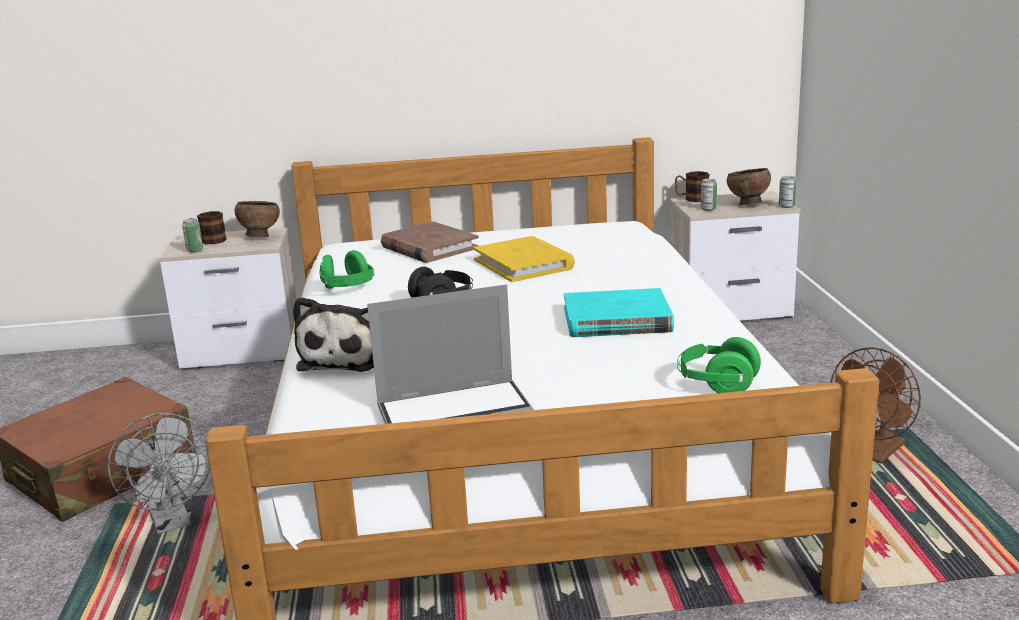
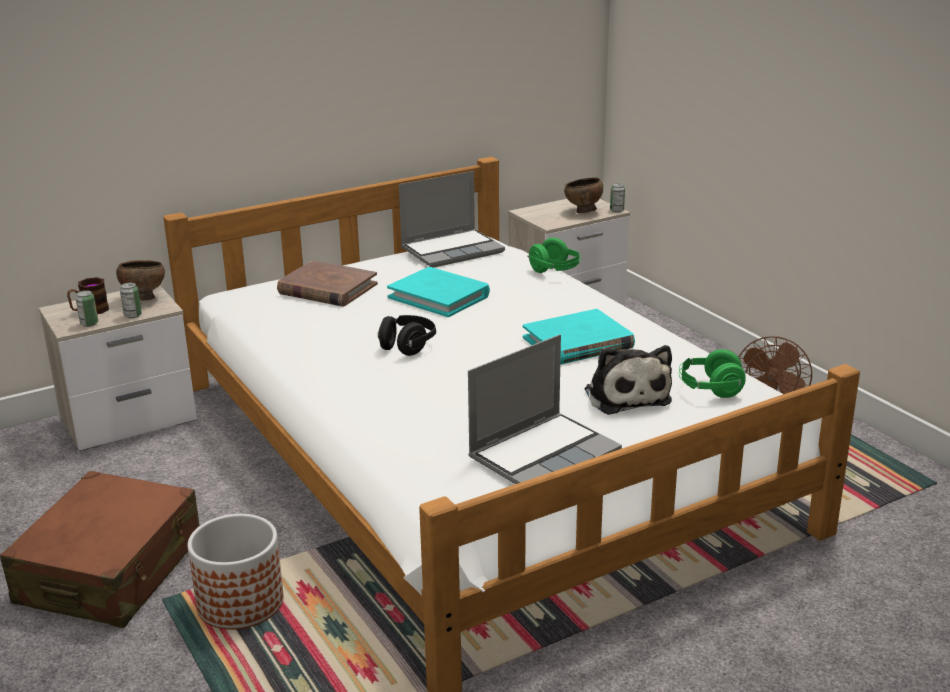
camera: 25 degrees left, 5 degrees up
(172, 523) = (240, 603): grey fan -> planter
(347, 289) = (298, 345): green headphones -> green headphones (555, 271)
(347, 358) = (383, 416): plush toy -> plush toy (625, 395)
(524, 264) = (439, 296): yellow book -> turquoise book
(583, 228) = (452, 250): none -> laptop
(691, 199) = (529, 210): mug -> none
(708, 209) = (554, 219): can -> can (133, 315)

